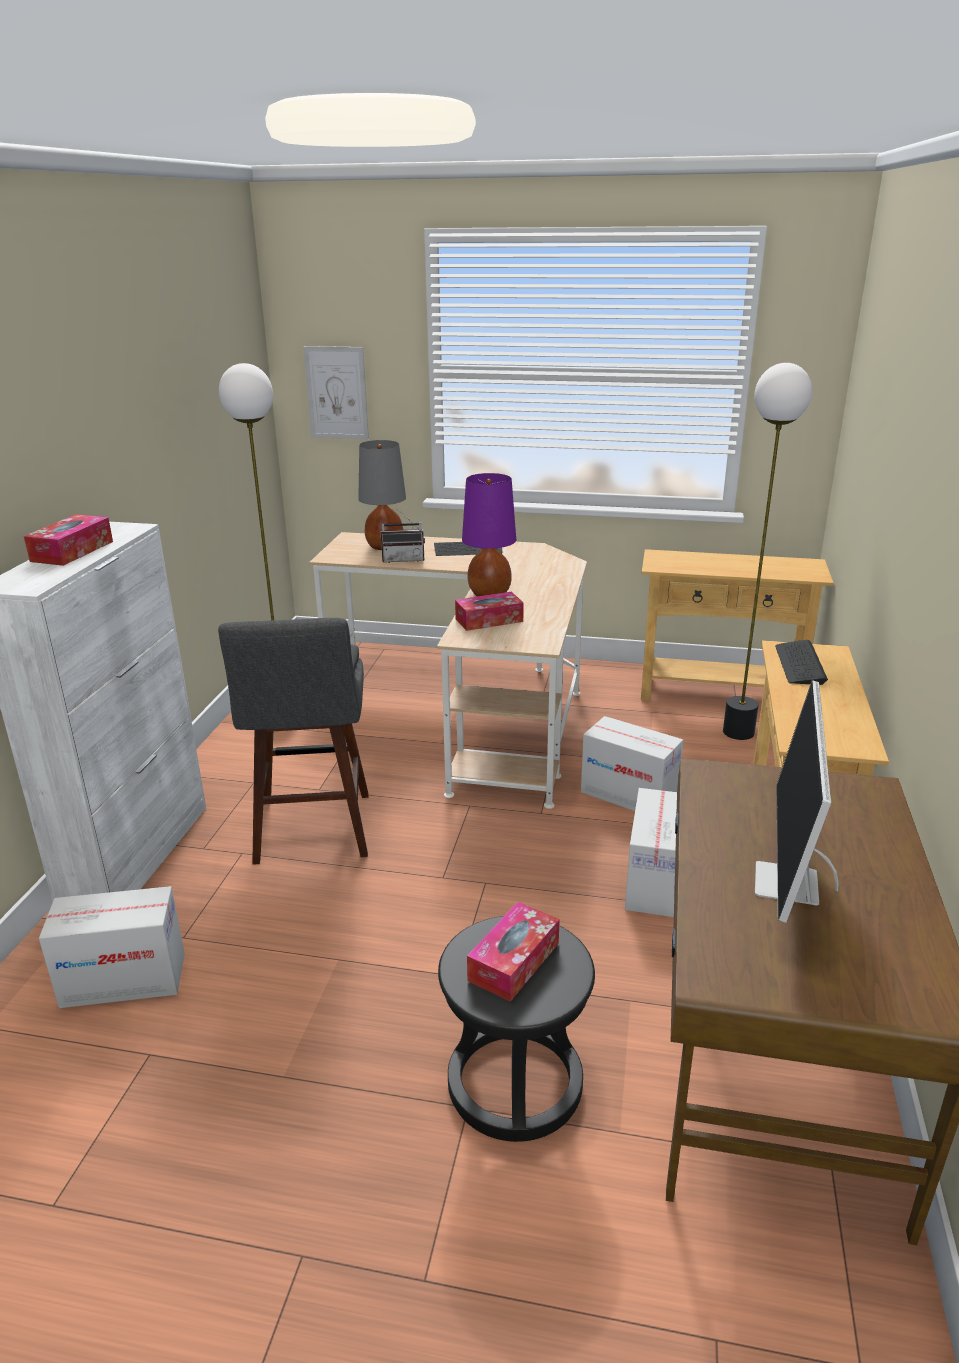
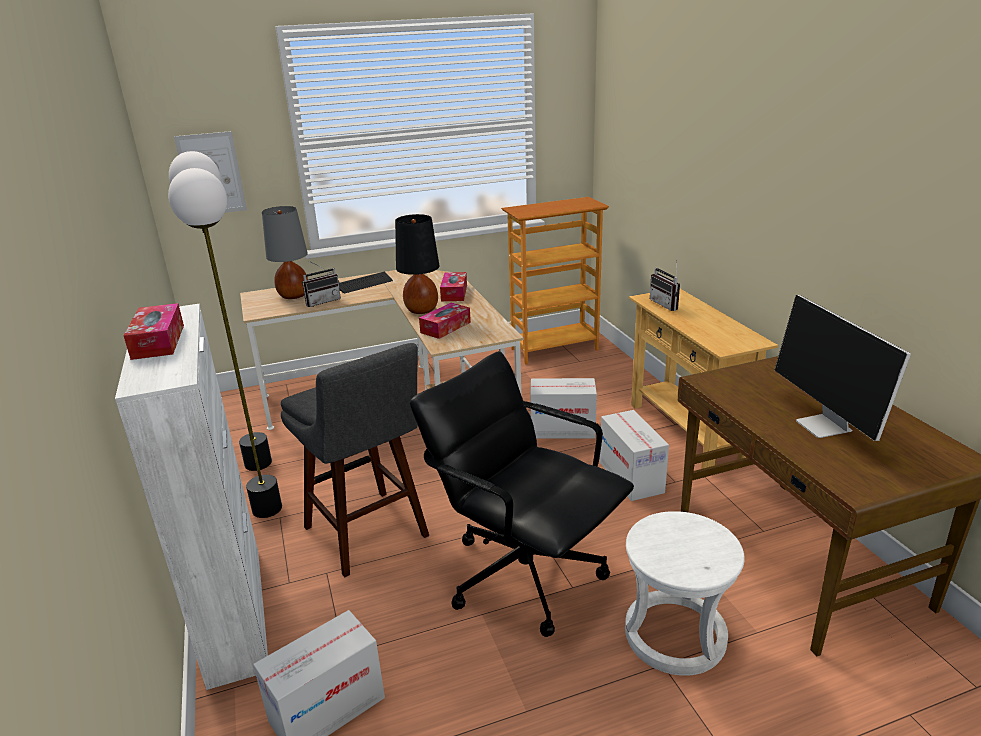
camera: 30 degrees left, 0 degrees up
(421, 937) = (524, 573): none -> black office chair
(490, 594) = (422, 310): purple table lamp -> black table lamp
(514, 961) = (680, 544): tissue box -> tissue box (454, 293)
(514, 1083) = (674, 635): black stool -> white stool
(719, 694) = (554, 349): beige console table -> bookcase
(739, 732) = (588, 369): floor lamp -> floor lamp (267, 508)
(799, 664) = (667, 304): keyboard -> radio

